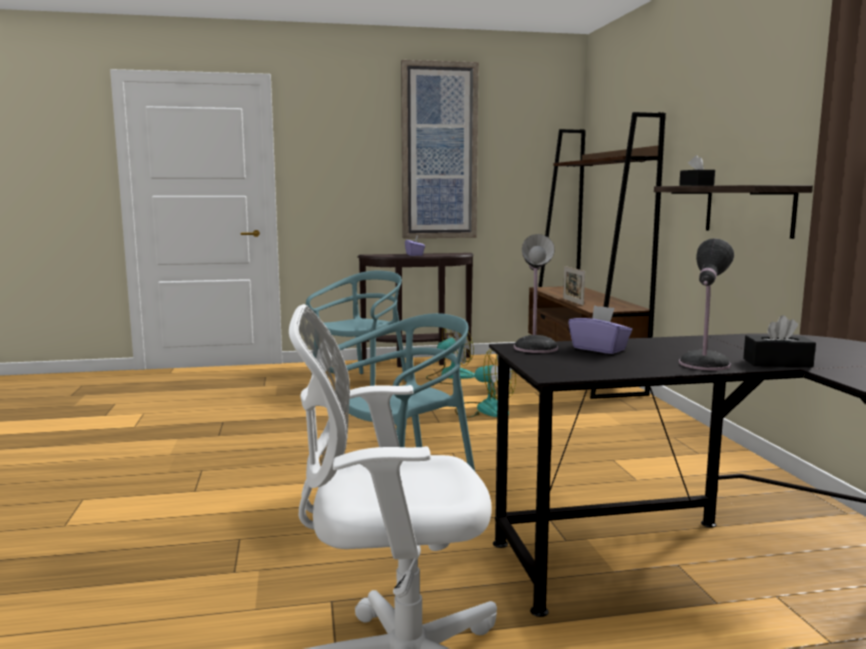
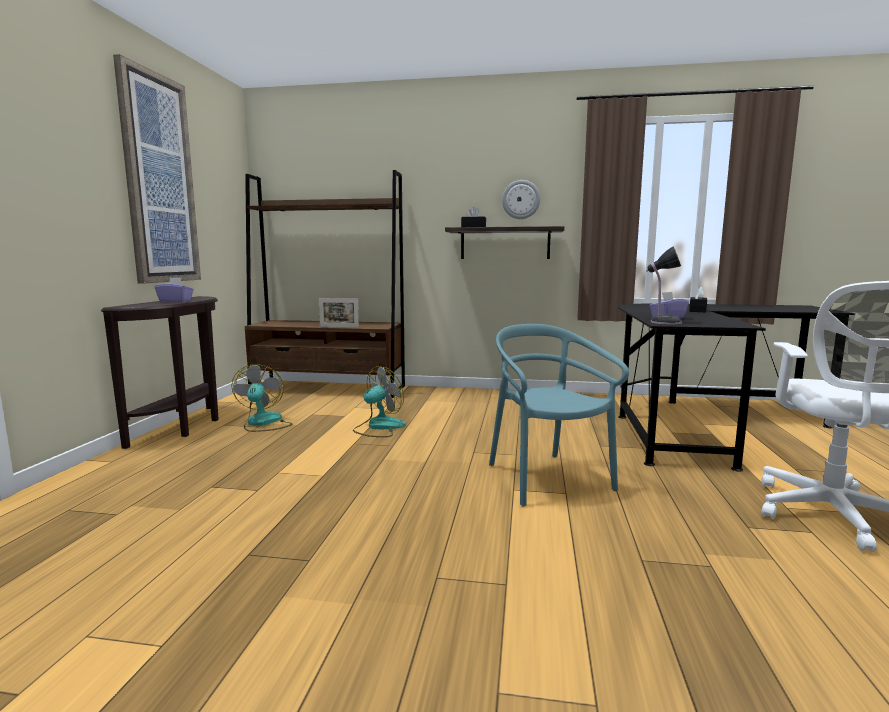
camera: 70 degrees left, 0 degrees up
(362, 385) = (226, 459): turquoise chair -> none
(703, 365) = (706, 314): table lamp -> none
(769, 138) = (521, 199): none -> wall clock

